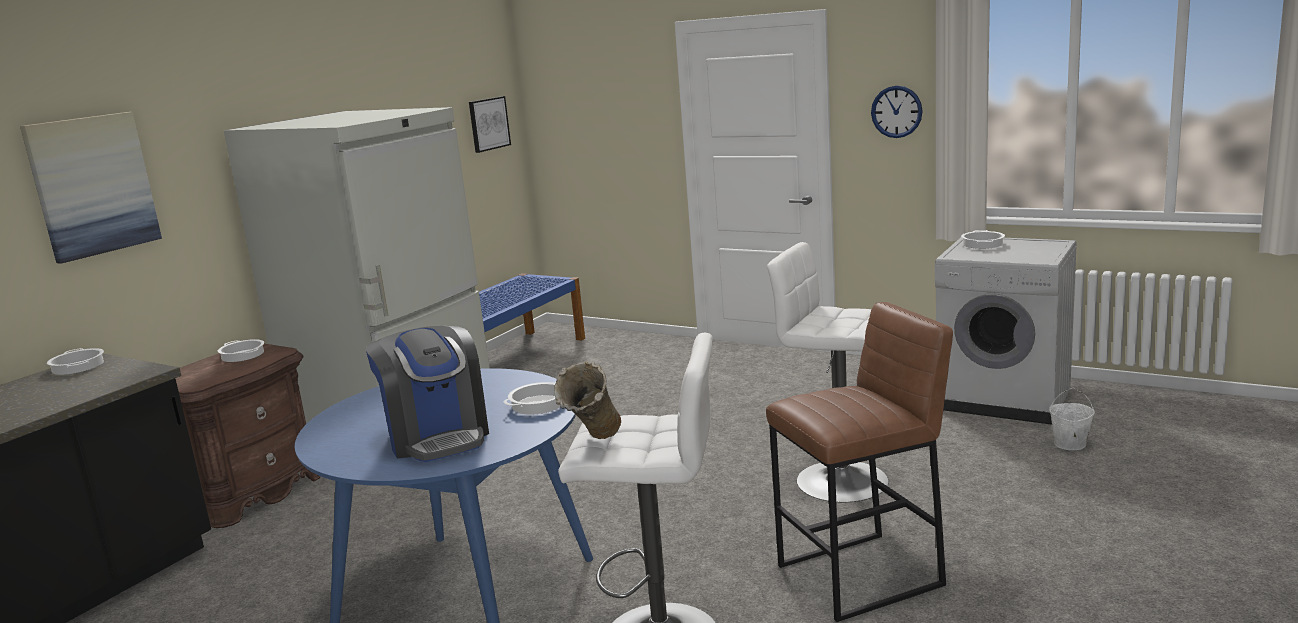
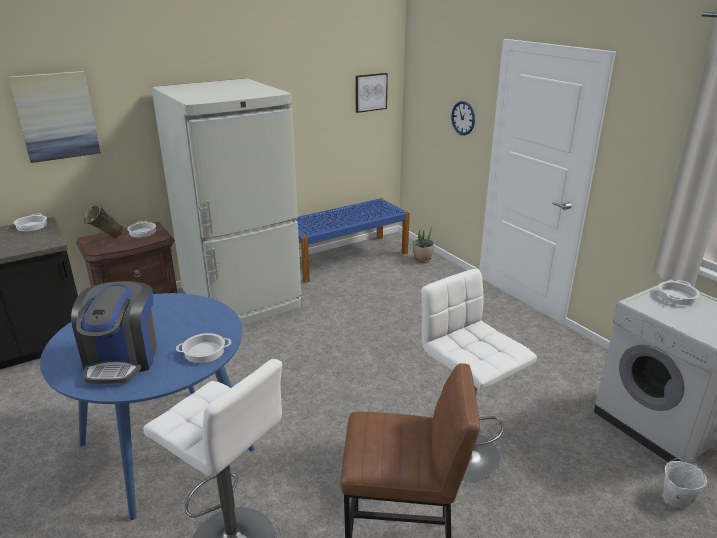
camera: 25 degrees right, 10 degrees up
(594, 445) = (179, 415): beige vase -> beige vase (105, 240)
(611, 339) = (422, 260): none -> potted plant
(896, 111) = (651, 155): wall clock -> wall clock (463, 118)

